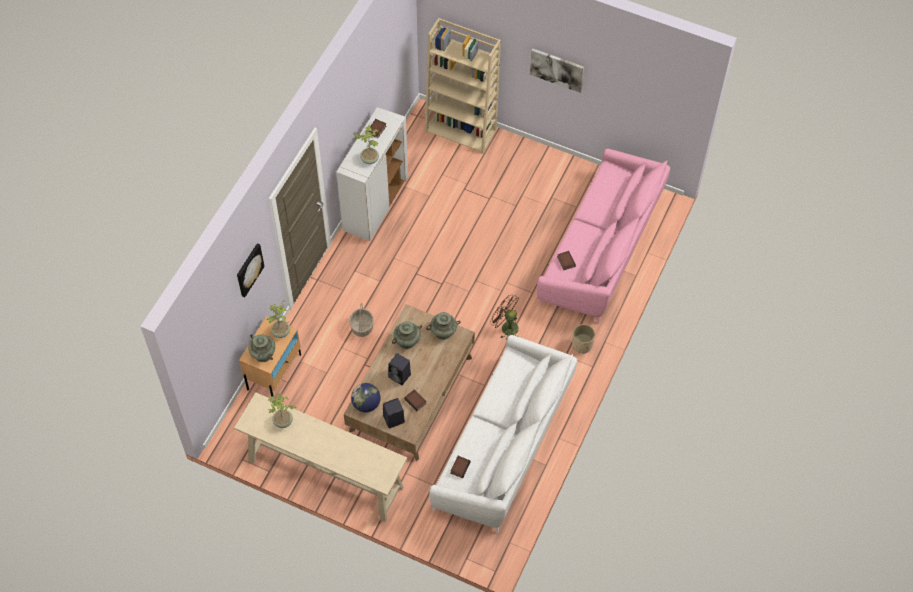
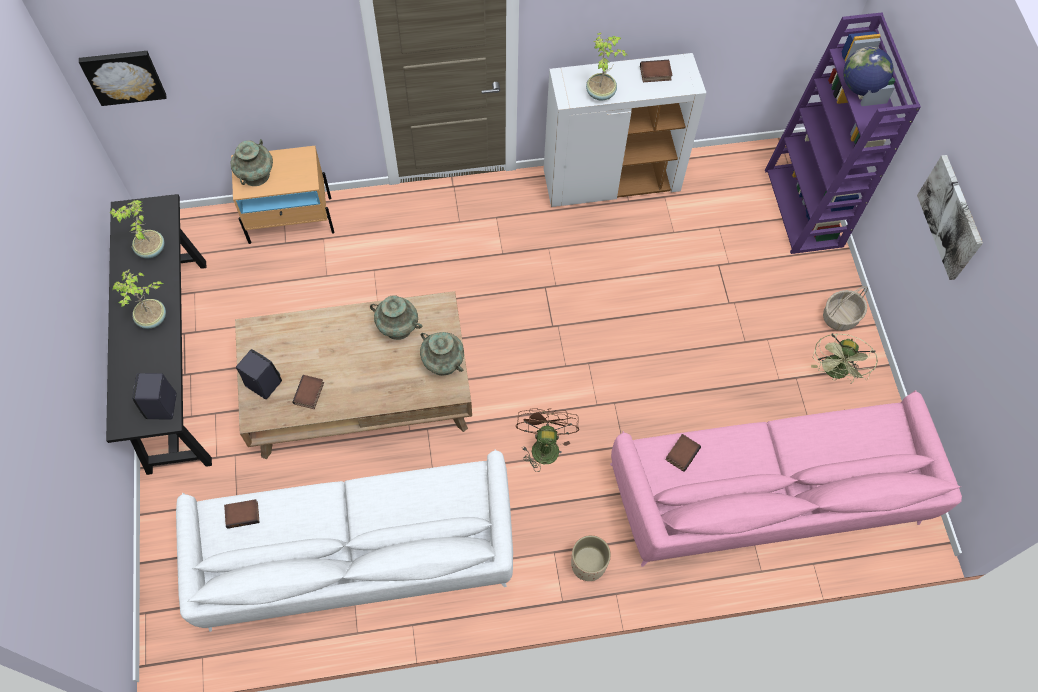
camera: 55 degrees right, 5 degrees up
(248, 269) = (274, 41): picture -> picture (123, 76)
(281, 332) = (302, 175): potted plant -> potted plant (152, 319)
(324, 474) = (177, 361): beige console table -> black console table
(361, 327) = (420, 274): basket -> basket (840, 316)
(366, 404) = (266, 337): globe -> globe (861, 87)
(400, 376) = (337, 351): black speaker -> black speaker (161, 407)
(461, 130) = (804, 208): beige bookcase -> purple bookcase
(561, 179) = (835, 372): none -> green fan

